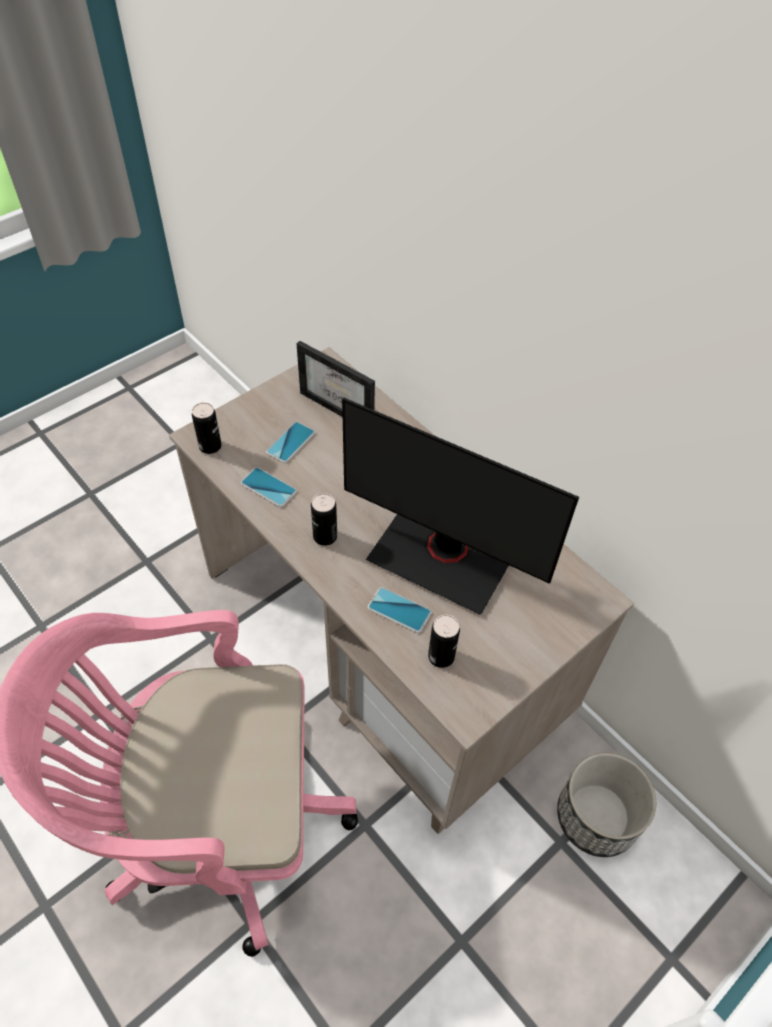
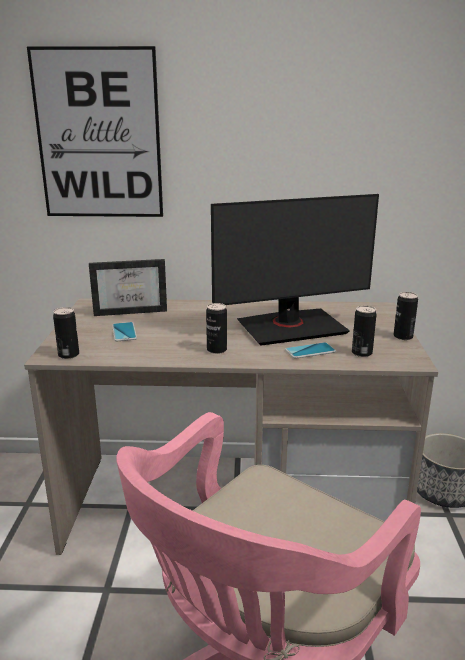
camera: 45 degrees left, 30 degrees down
(268, 487) = (144, 351): phone -> none
(363, 185) = (99, 135): none -> picture
(528, 669) = (403, 336): none -> can

